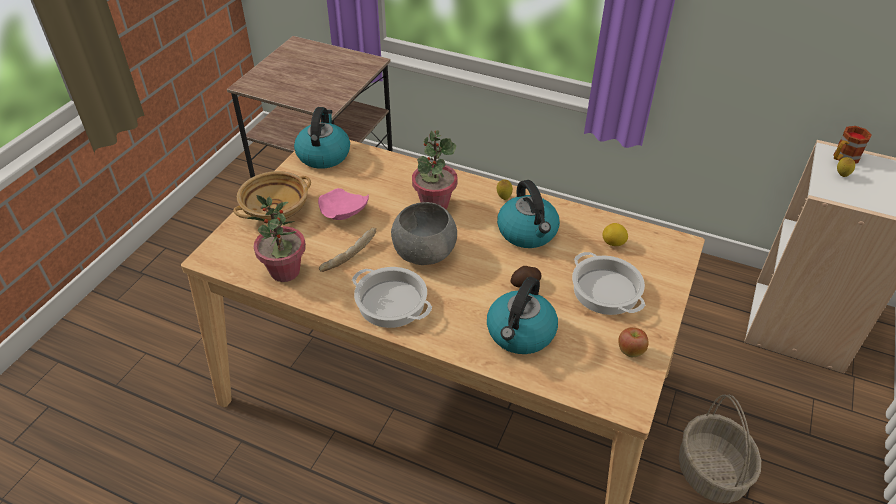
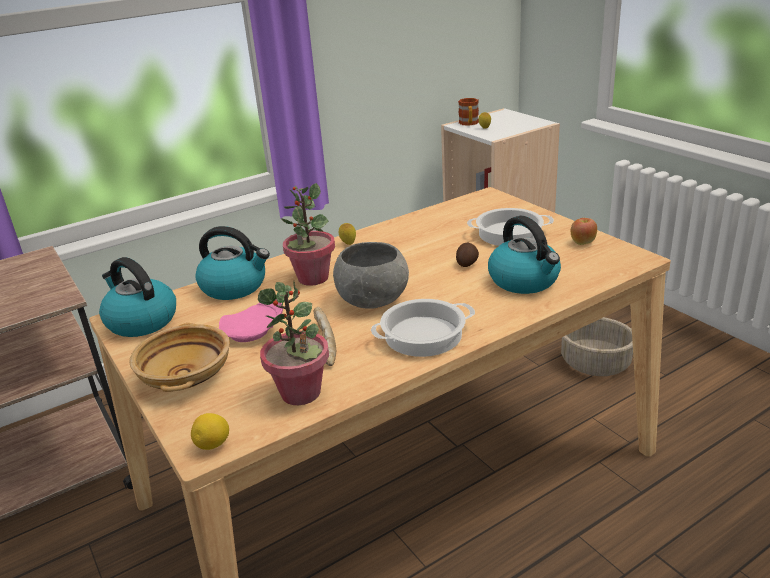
camera: 55 degrees left, 15 degrees down
(528, 232) = (406, 245): kettle -> kettle (235, 286)
(613, 243) = (459, 217): lemon -> lemon (213, 445)

